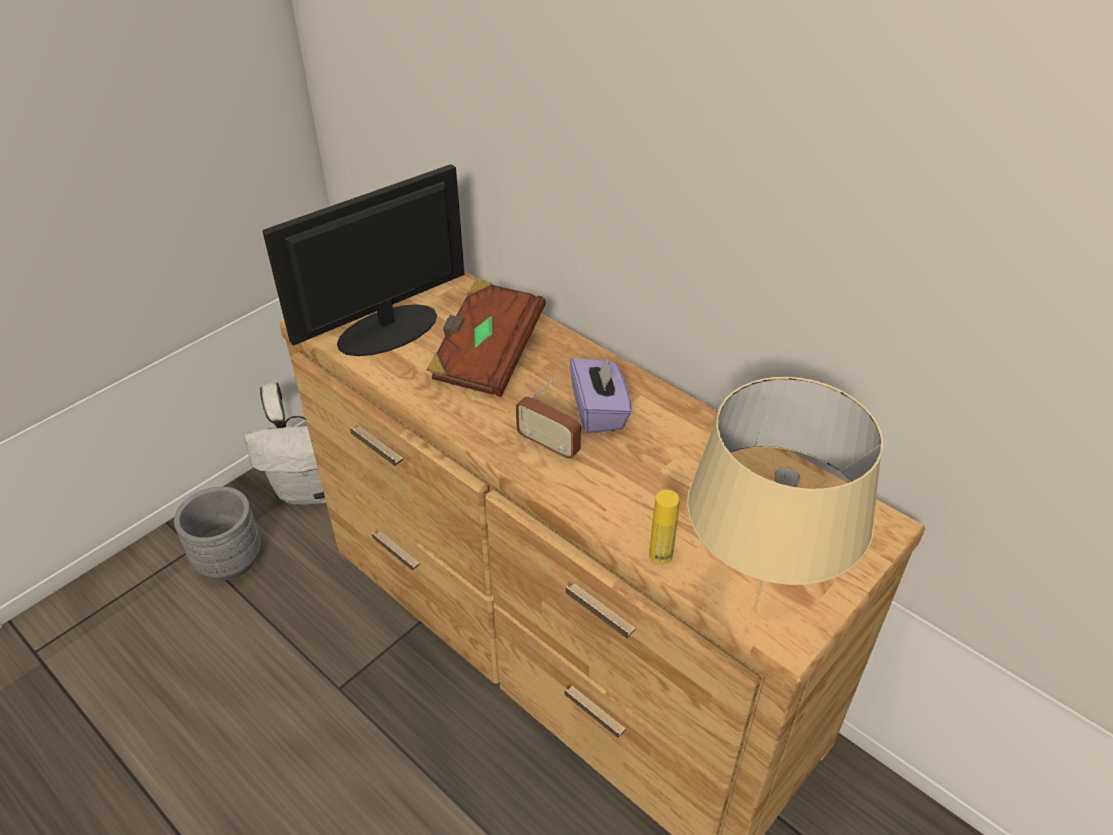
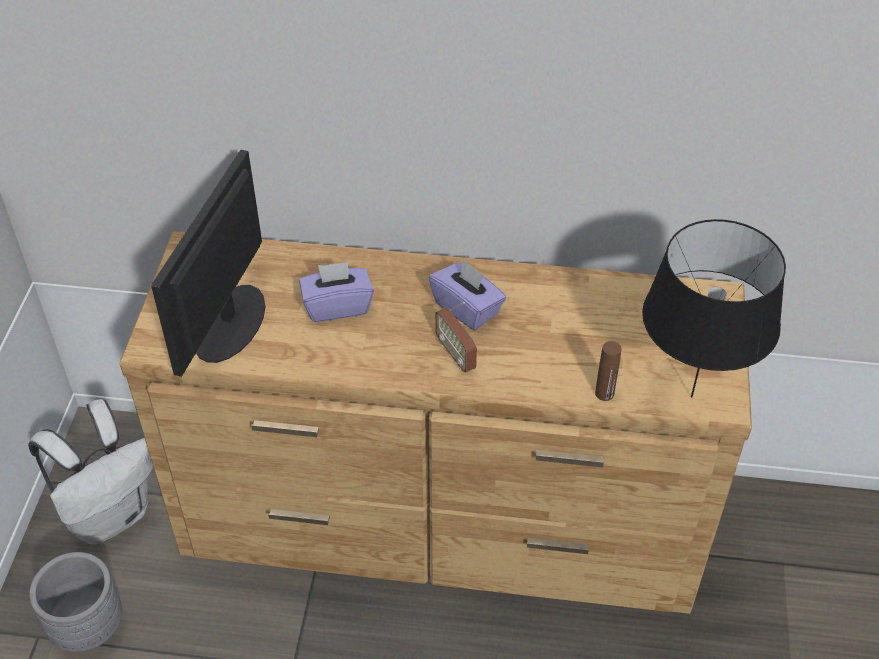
camera: 35 degrees left, 5 degrees up
(486, 357) = (337, 306): brown book -> purple tissue box
(548, 446) = (456, 355): radio -> radio turned 60 degrees clockwise
(660, 555) = (604, 393): yellow bottle -> brown bottle
(754, 609) = (691, 396): beige table lamp -> black table lamp

